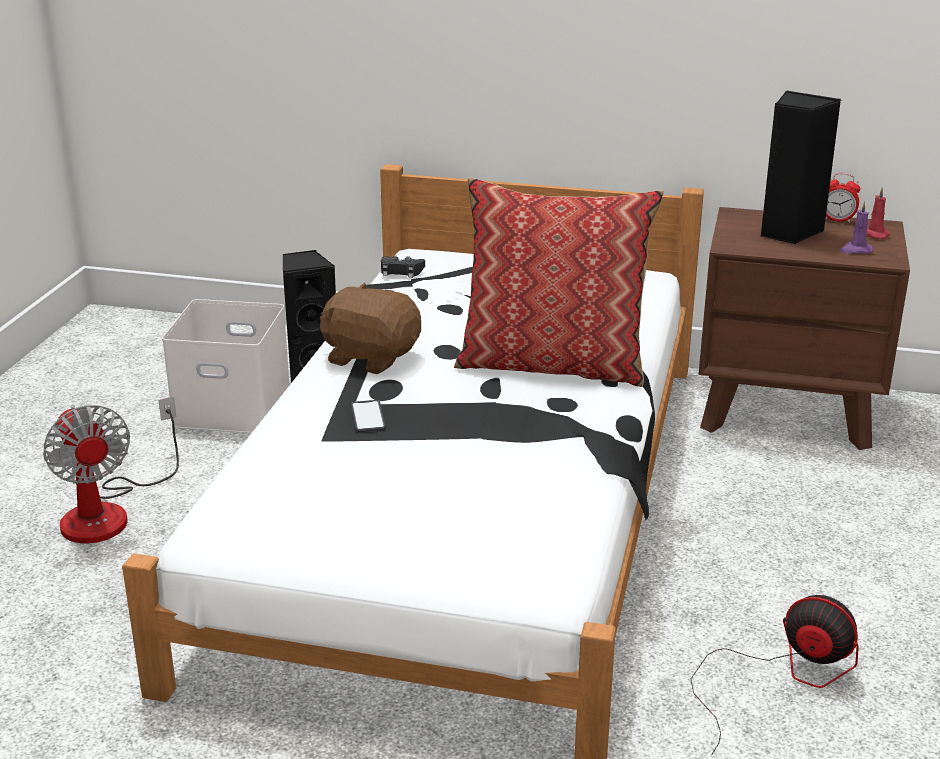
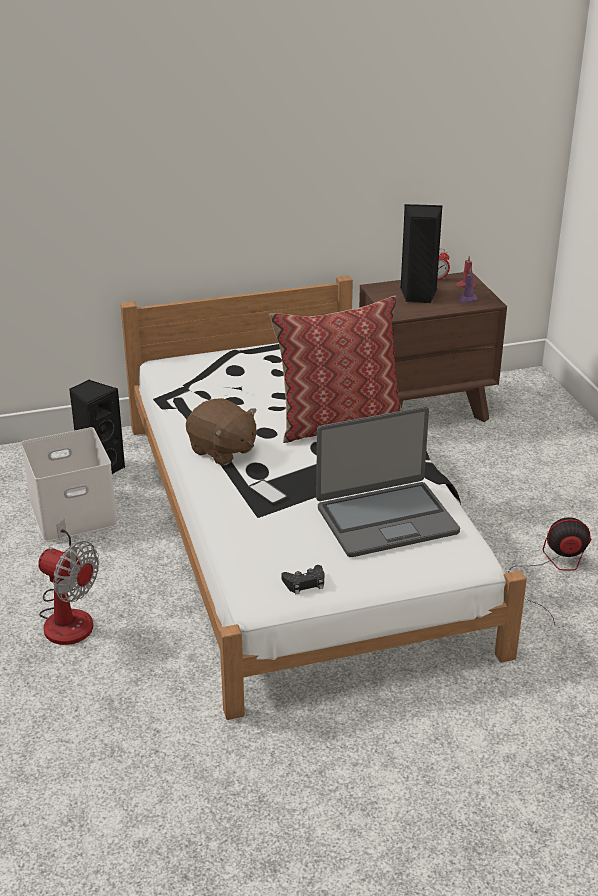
camera: 30 degrees left, 5 degrees up
(371, 357) = (222, 451): brown plush toy -> brown plush toy turned 135 degrees counterclockwise
(401, 271) = (170, 381): black game controller -> black game controller (305, 583)
(482, 493) = (386, 519): none -> laptop

